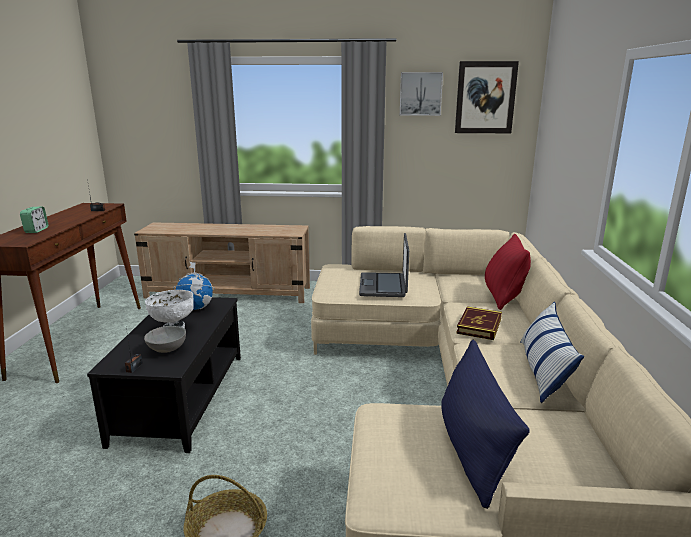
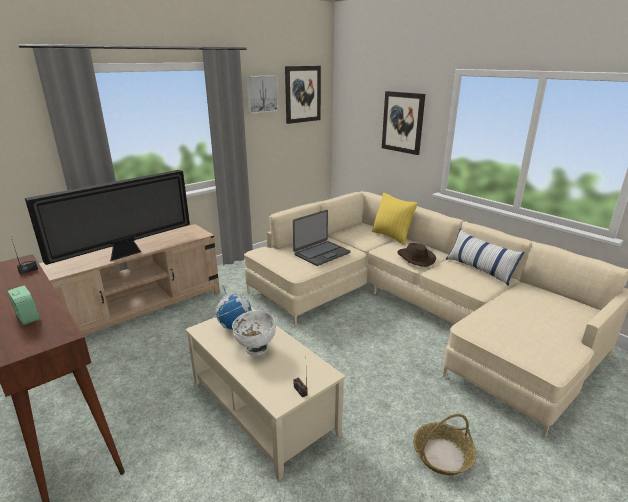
camera: 45 degrees left, 5 degrees up
(167, 350) = (292, 366): grey bowl -> none
(182, 397) = (264, 406): black coffee table -> beige coffee table
(217, 231) = (126, 254): none -> television
(383, 286) = (321, 254): laptop -> laptop turned 90 degrees counterclockwise
(472, 448) = (529, 320): blue pillow -> none
(479, 326) = (415, 258): book -> brown hat
(503, 297) = (391, 236): red pillow -> yellow pillow
(579, 138) = (402, 122): none -> picture

